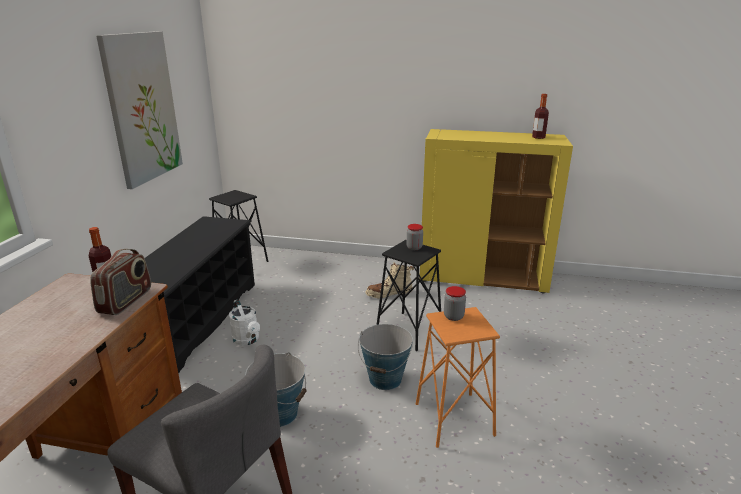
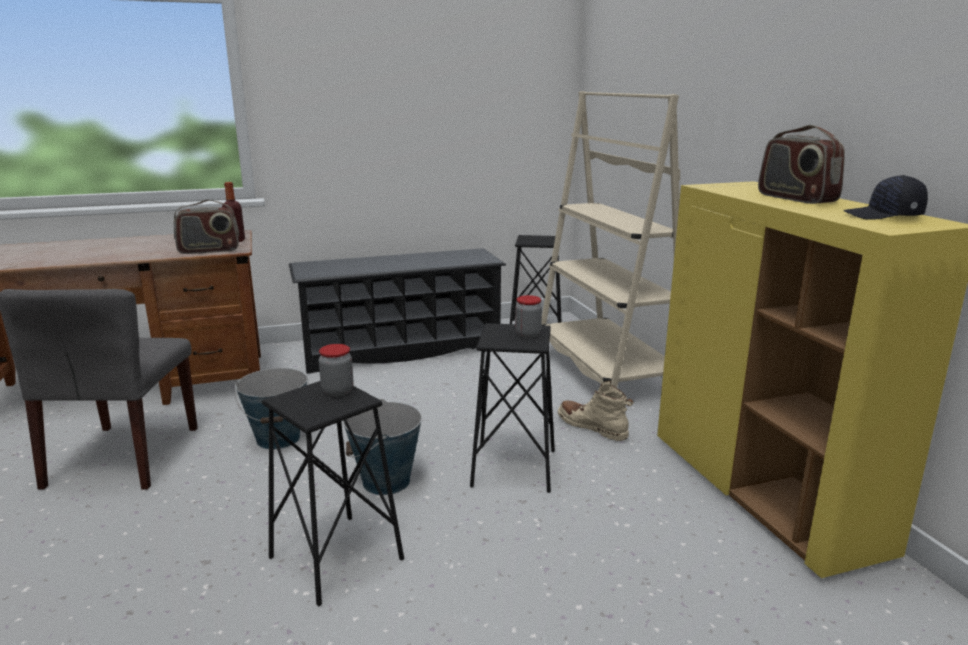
camera: 60 degrees right, 5 degrees down
(142, 108) = (434, 107): picture -> none
(247, 340) = (391, 382): white watering can -> none
(332, 266) = (604, 373): none -> beige bookcase
(454, 419) = (336, 558): orange stool -> black stool
(487, 135) = (795, 198): none -> radio
(538, 137) = (884, 216): bottle -> black cap

